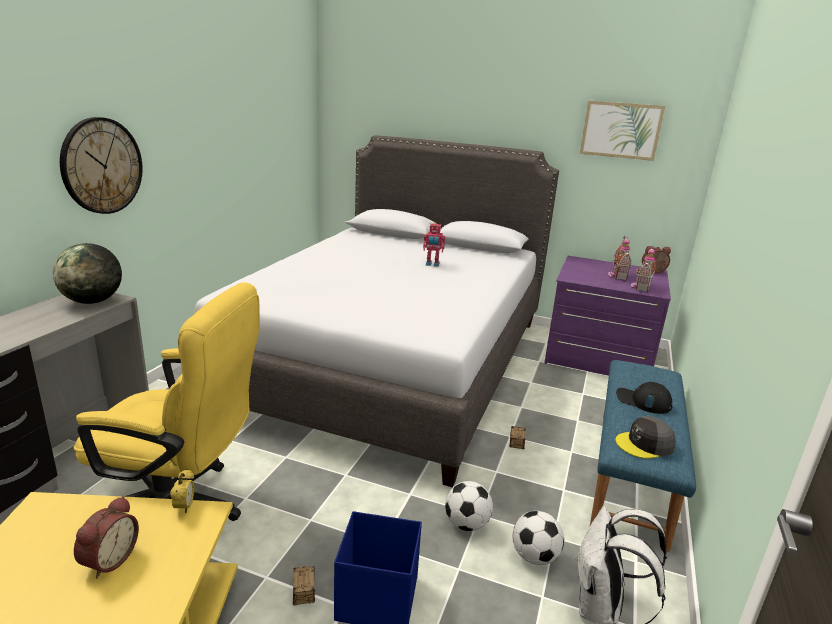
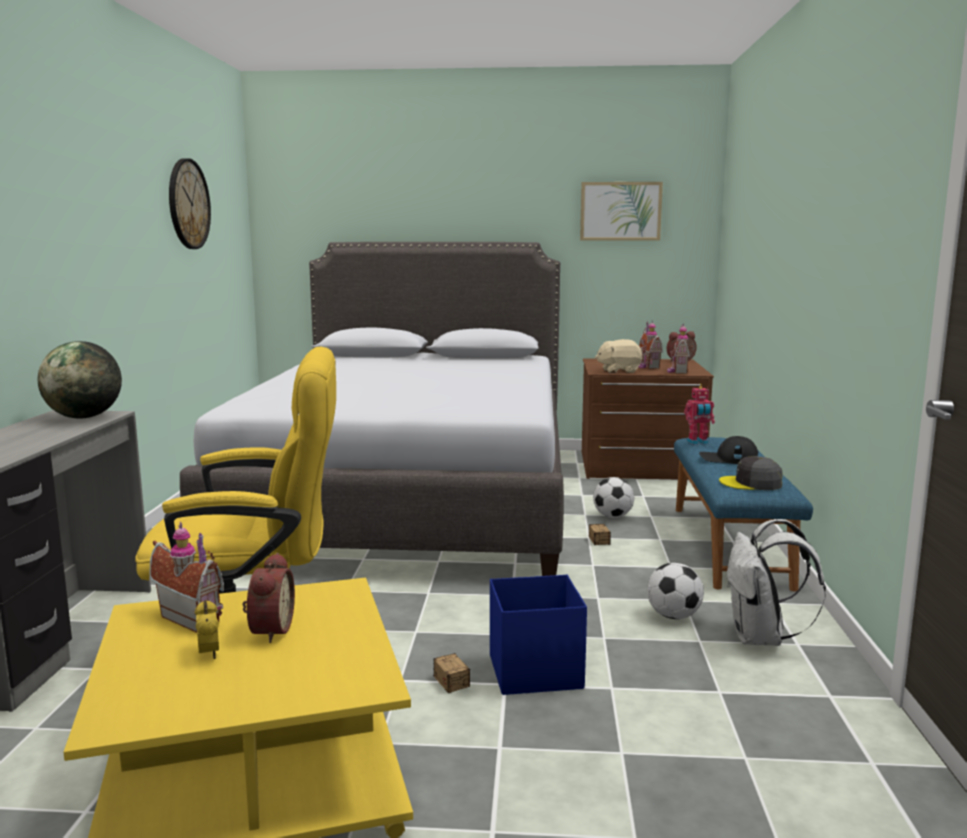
camera: 15 degrees left, 10 degrees down
(70, 525) = (194, 617): none -> toy house
(102, 166) = (65, 258): wall clock -> wall clock (188, 204)
(185, 507) = (316, 587): alarm clock -> alarm clock (209, 654)
(432, 264) = (447, 371): toy robot -> toy robot (698, 442)
(466, 524) = (589, 606): football -> football (613, 516)
(586, 279) = (619, 371): none -> beige plush toy
(598, 356) = (640, 466): purple dresser -> brown dresser
(645, 444) = (751, 483): grey cap -> grey cap turned 45 degrees clockwise

